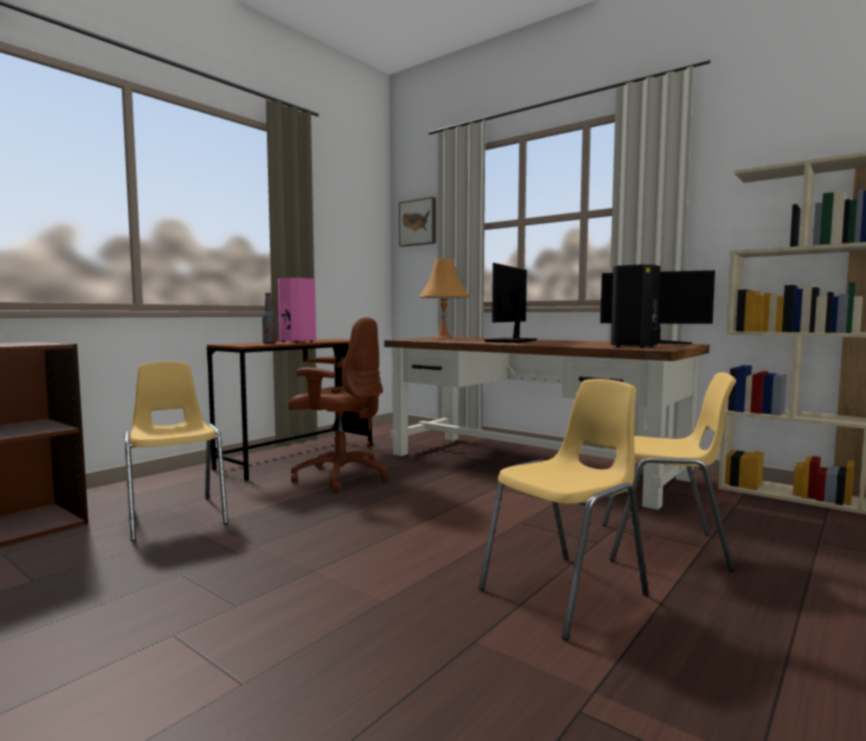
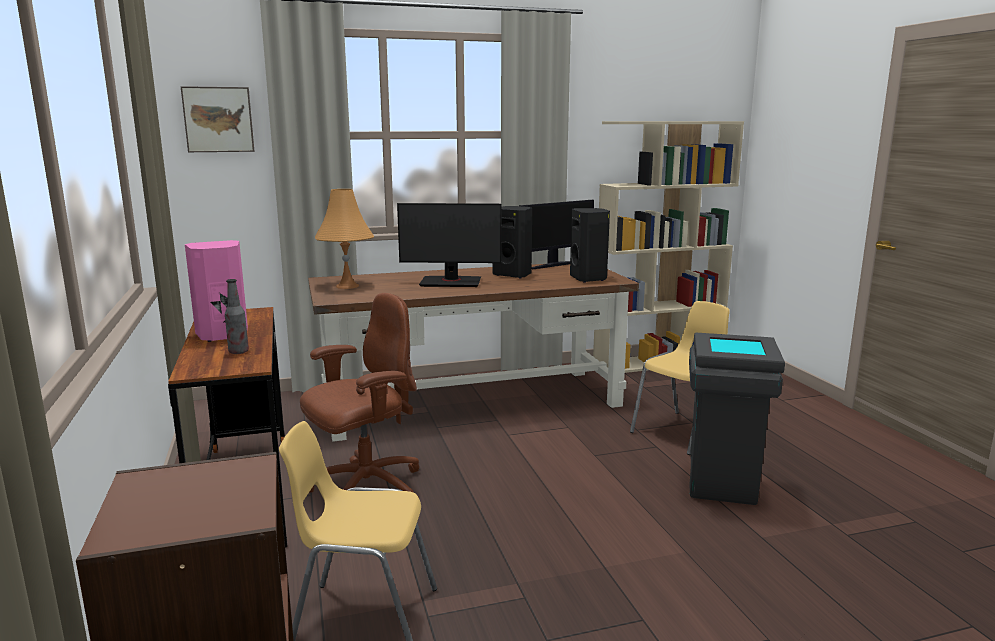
camera: 55 degrees left, 10 degrees up
(512, 341) = (451, 282): monitor -> monitor turned 60 degrees counterclockwise
(566, 593) = (721, 486): yellow chair -> grey trash can
(580, 342) = (513, 275): none -> black speaker

